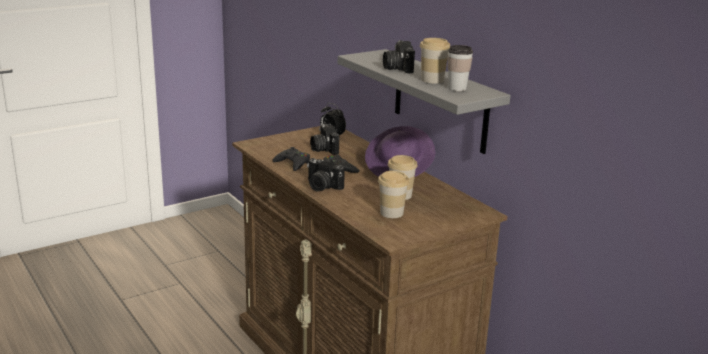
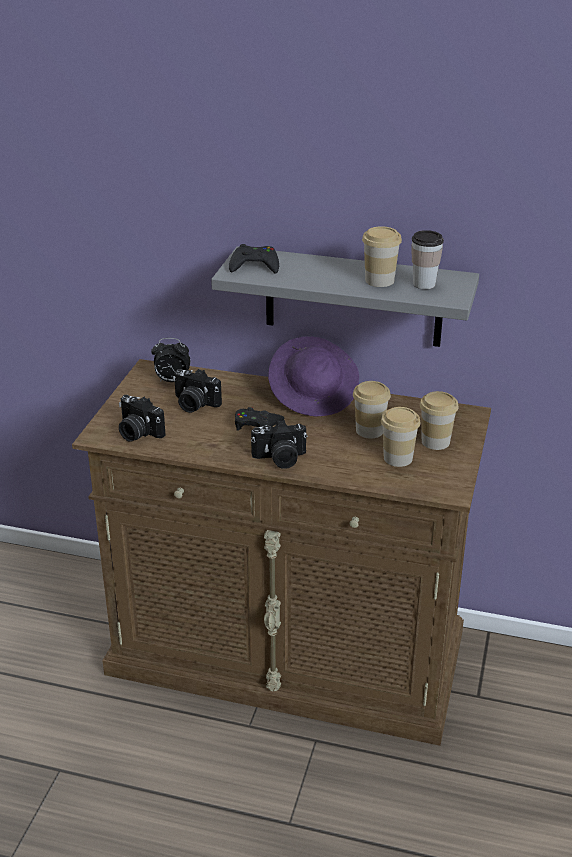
camera: 40 degrees left, 10 degrees up
(293, 163) = (196, 441): black game controller -> black game controller (255, 265)
(397, 68) = (313, 275): camera -> camera (137, 433)
(432, 215) = (435, 442): none -> cup

